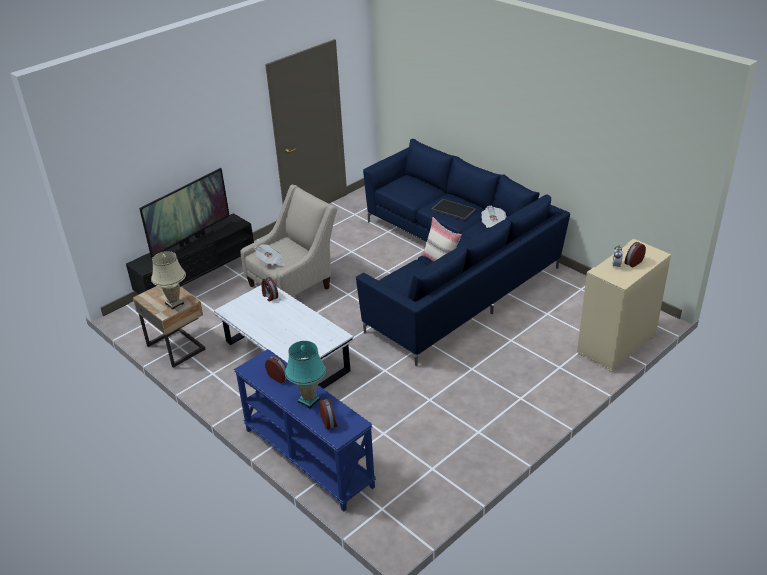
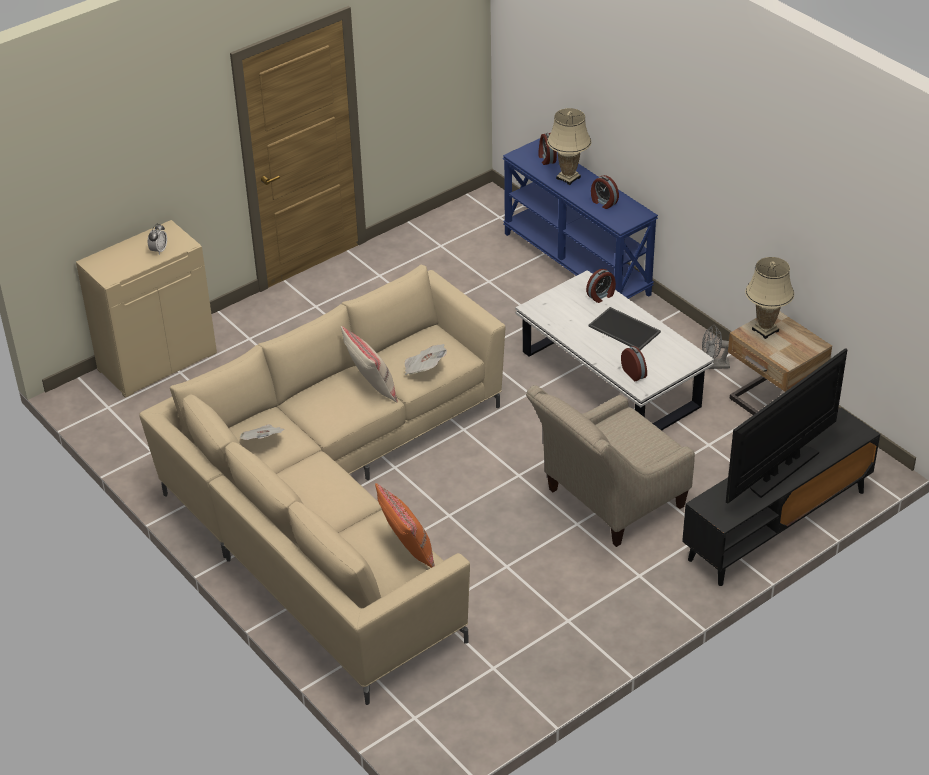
camera: 175 degrees left, 5 degrees up
(209, 373) = (714, 365): none -> grey fan
(271, 262) = (639, 430): newspaper -> newspaper (424, 368)
(309, 400) = (568, 178): turquoise table lamp -> beige table lamp
(398, 191) = (407, 550): none -> orange pillow
(452, 210) = (319, 485): tray -> tray (625, 329)
(452, 270) = (338, 506): blue sofa -> beige sofa
(633, 262) = (134, 253): alarm clock -> alarm clock (601, 296)

